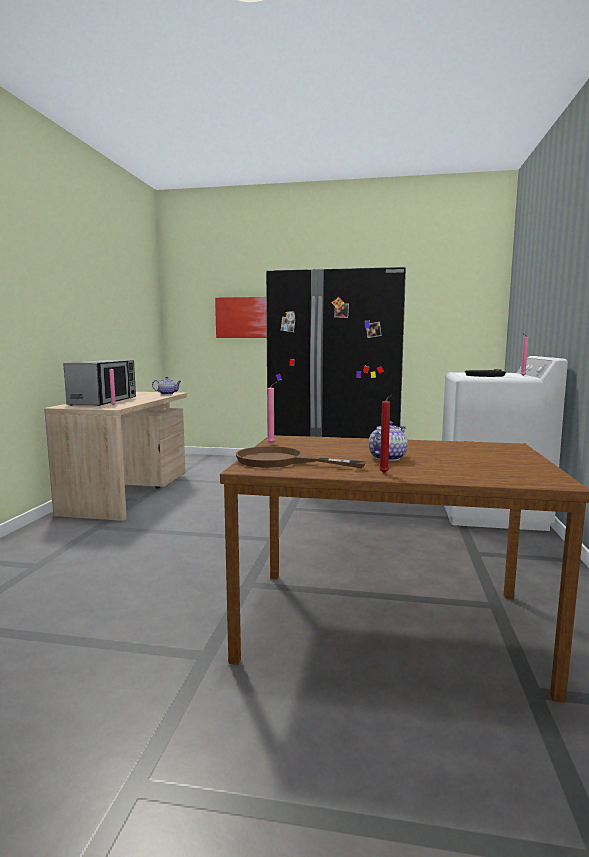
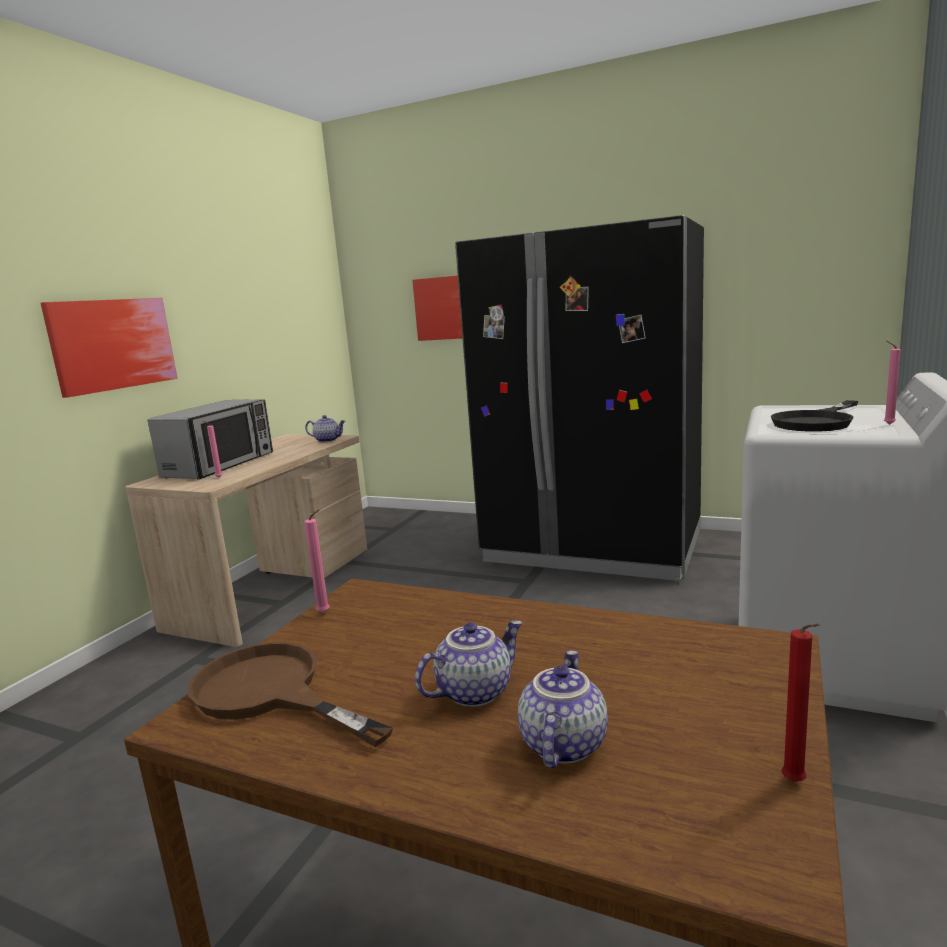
camera: 15 degrees right, 5 degrees up
(41, 310) = (113, 344): none -> picture
(385, 473) = (410, 771): red candle -> red candle (796, 784)
(444, 466) = (561, 744): none -> teapot

